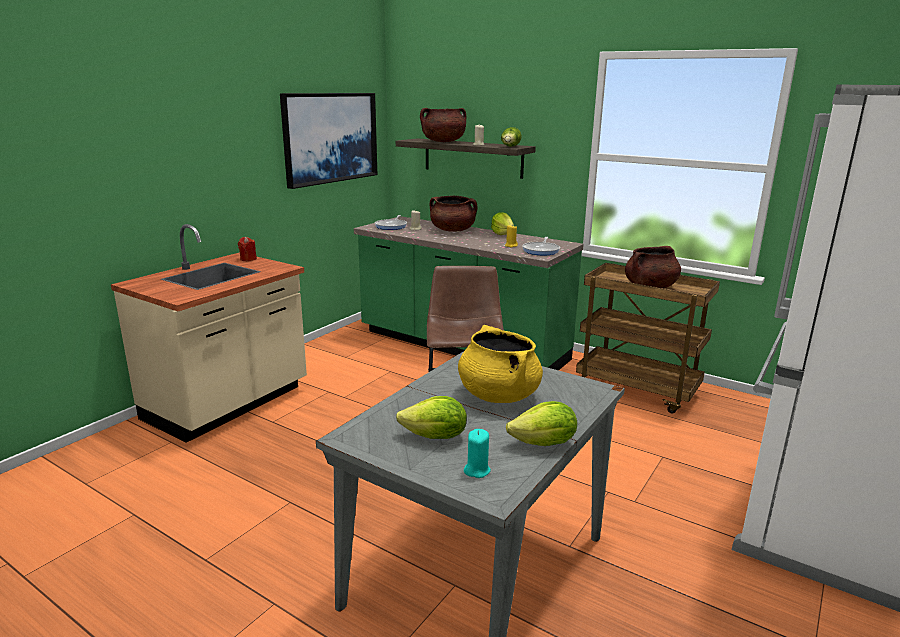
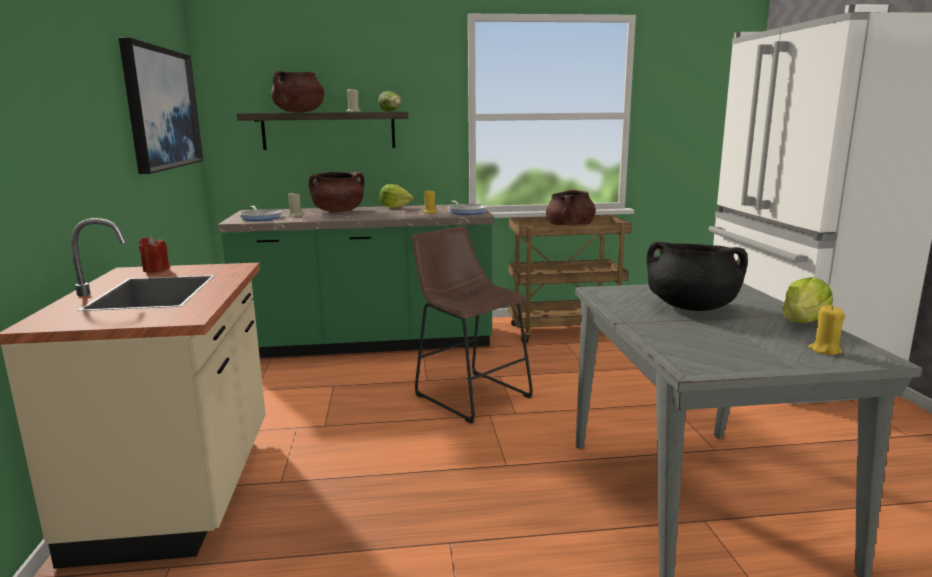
camera: 40 degrees left, 5 degrees down
(435, 437) = (742, 344): lettuce -> none
(477, 470) = (825, 350): turquoise candle -> yellow candle
(498, 395) = (691, 307): yellow cooking pot -> black cooking pot

